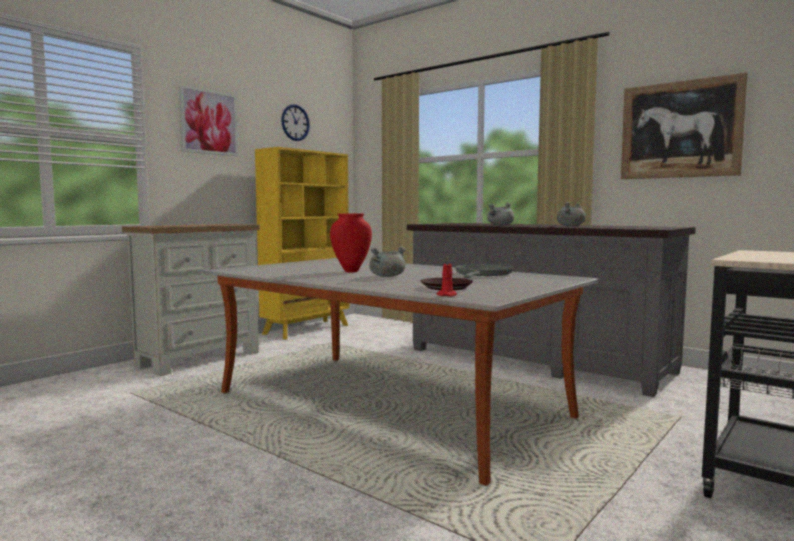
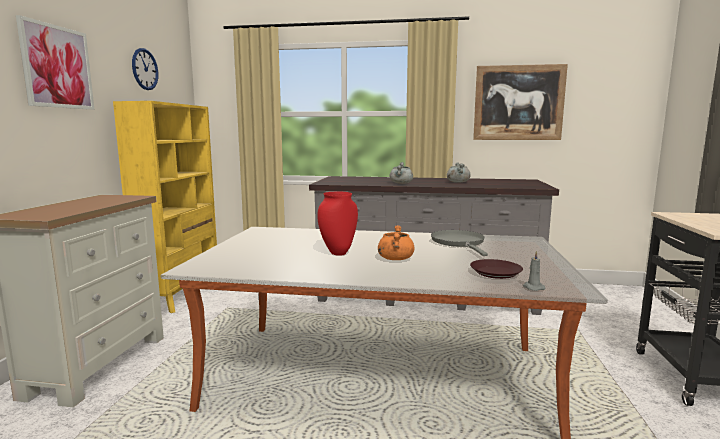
camera: 30 degrees left, 5 degrees up
(387, 276) = (395, 258): grey cooking pot -> orange cooking pot
(447, 295) = (532, 287): red candle -> grey candle

